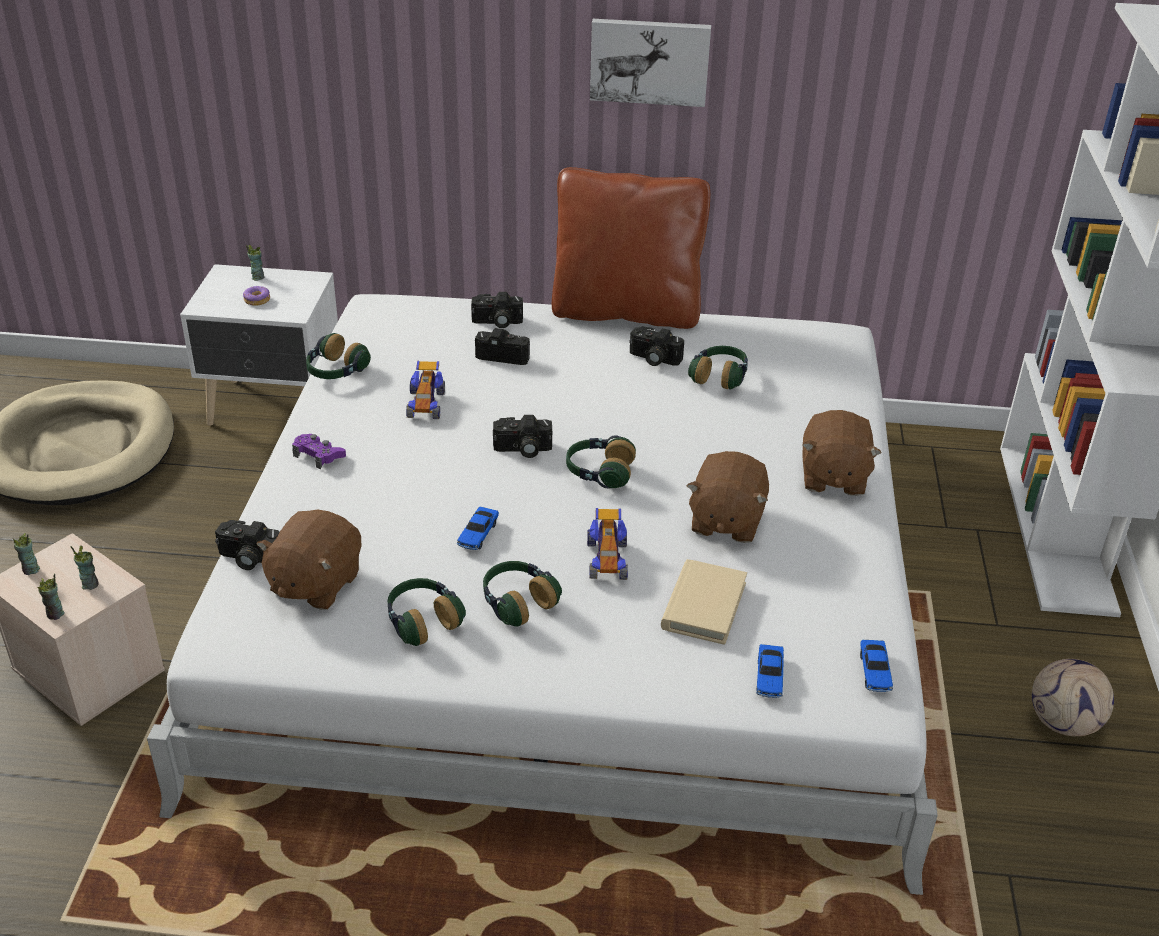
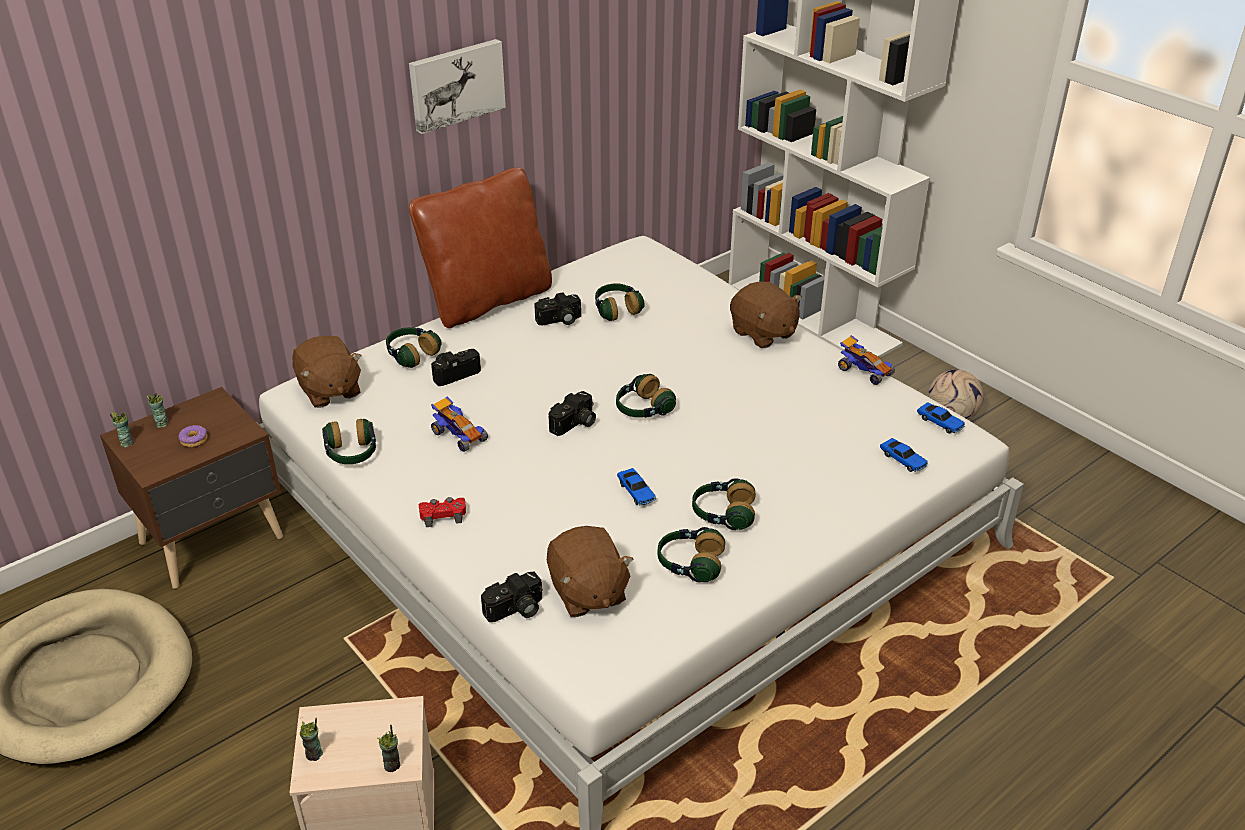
camera: 45 degrees left, 0 degrees up
(90, 584) = (382, 727): cup -> cup (127, 443)
(275, 408) = (215, 541): white nightstand -> brown nightstand
(318, 455) = (443, 515): purple game controller -> red game controller
(497, 322) = (411, 355): camera -> headphones
(607, 558) = (728, 455): toy car -> toy car (863, 371)
(703, 606) = (816, 446): beige book -> none
(725, 521) = (751, 393): brown plush toy -> brown plush toy (329, 391)

